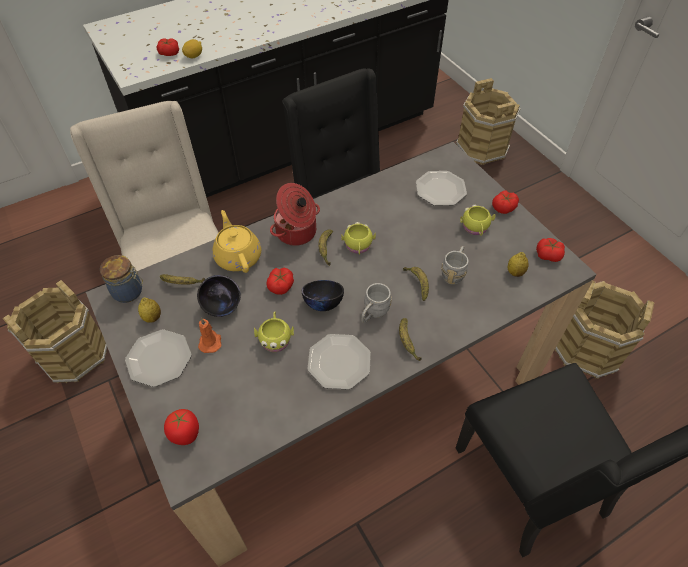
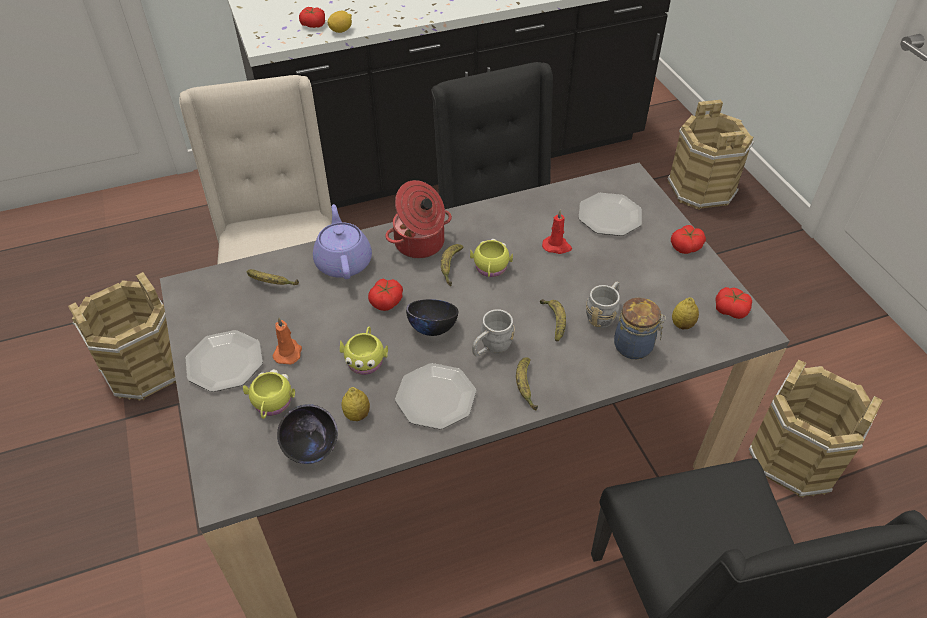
camera: 10 degrees right, 5 degrees down
(129, 292) = (208, 284): jar -> jar (635, 346)
(152, 317) = (228, 316): lemon -> lemon (357, 414)
(185, 434) = (235, 450): tomato -> none
(222, 307) = (311, 315): black bowl -> black bowl (311, 448)
(238, 256) = (343, 261): yellow teapot -> purple teapot
(405, 220) = (557, 246): none -> red candle
(475, 228) = (643, 267): yellow mug -> yellow mug (272, 404)

